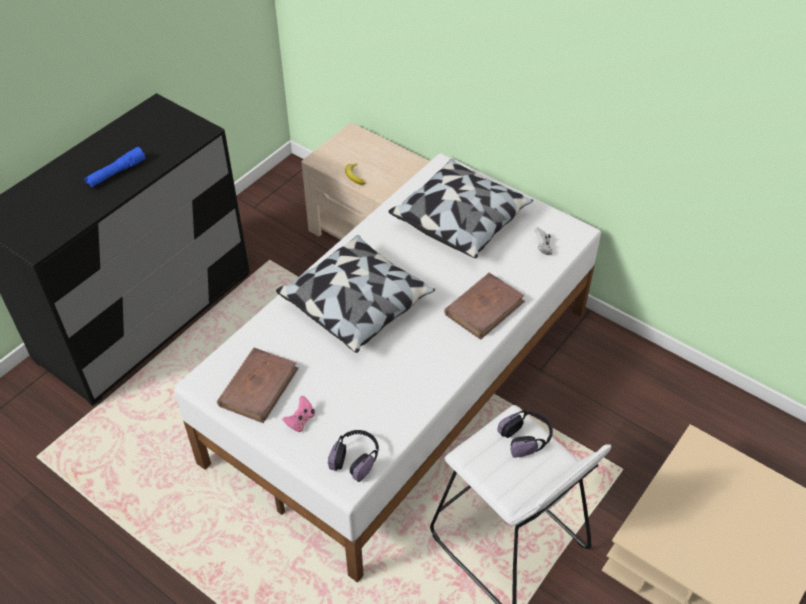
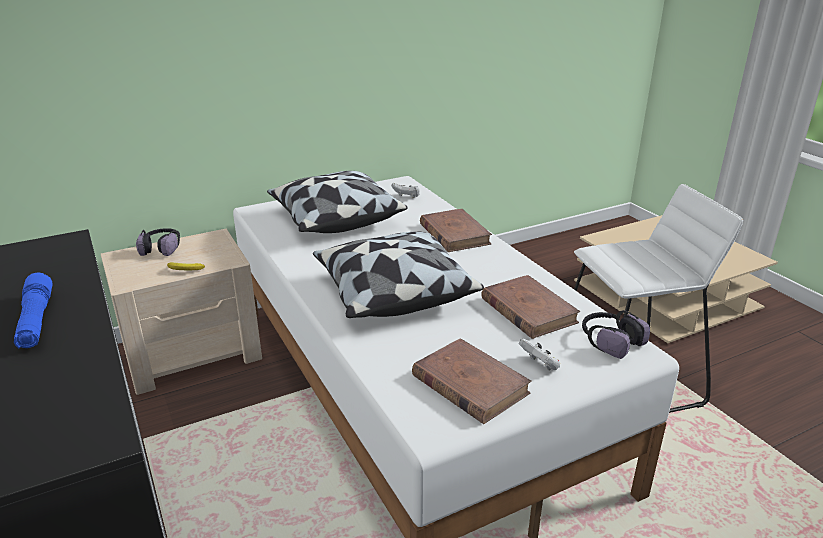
camera: 65 degrees left, 20 degrees down
(300, 420) = (539, 365): pink game controller -> white game controller
(375, 395) = (528, 310): none -> brown book
(526, 438) = (619, 250): headphones -> headphones (161, 248)

